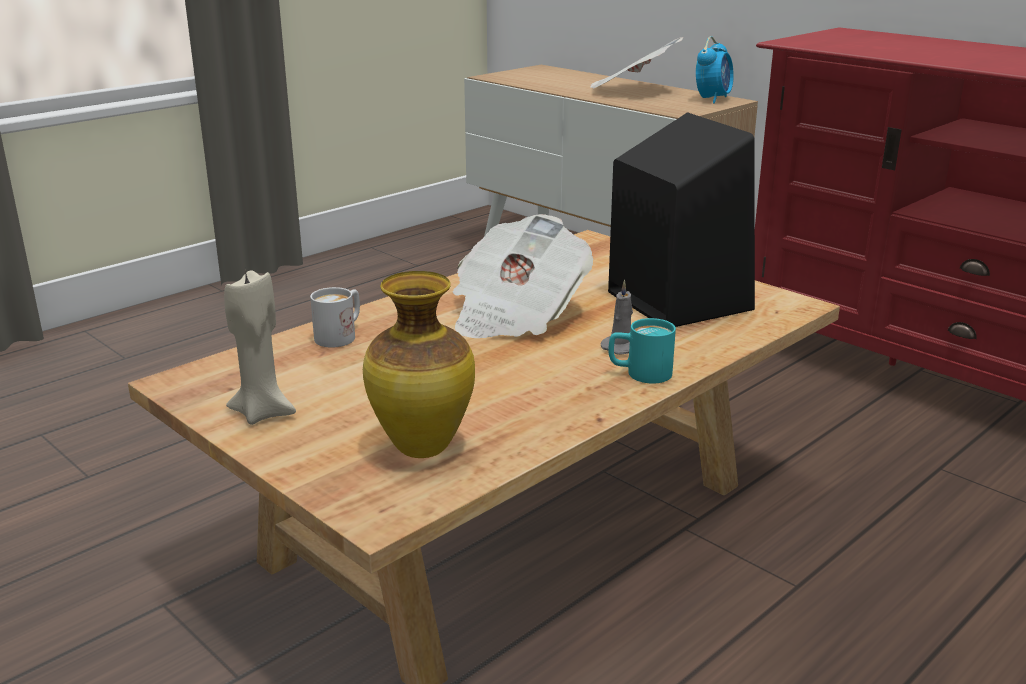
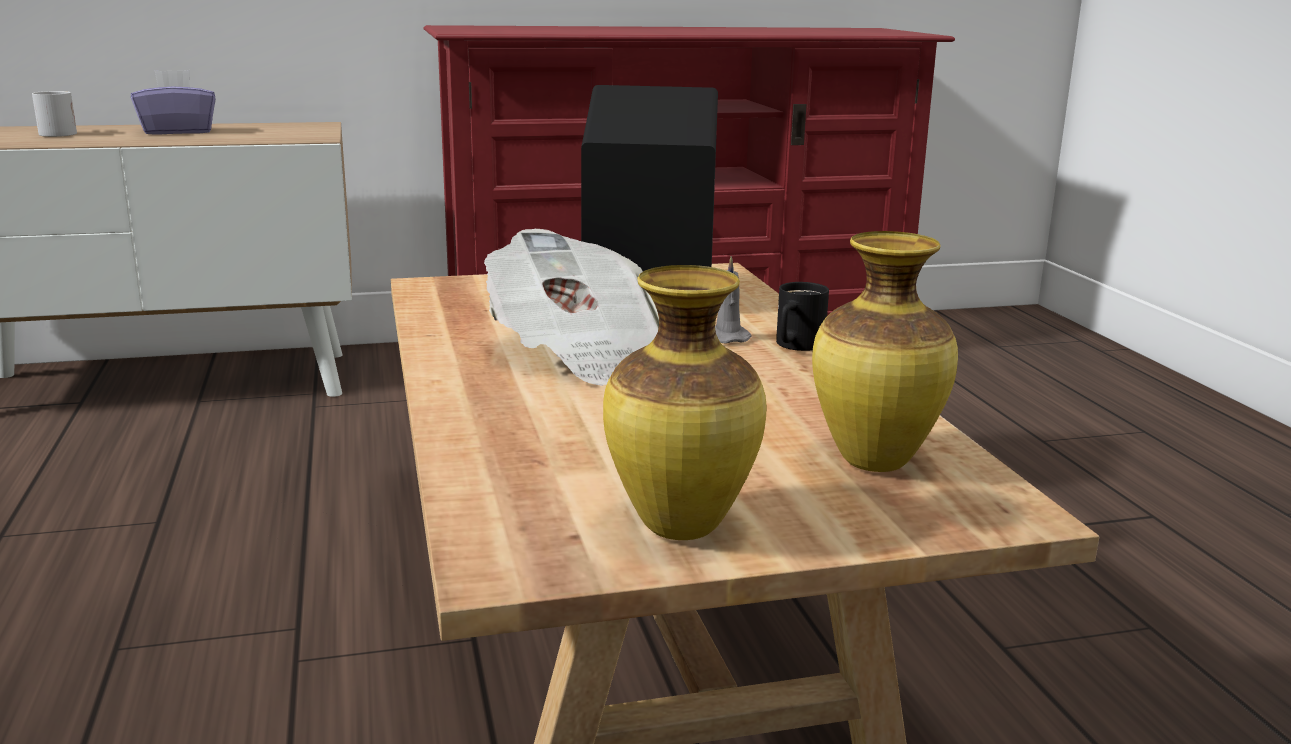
camera: 60 degrees left, 5 degrees down
(263, 412) = (683, 527): beige candle -> vase
(341, 335) = (498, 440): white mug -> white mug (57, 133)
(631, 90) = (178, 131): newspaper -> purple tissue box
(639, 374) = (795, 346): turquoise mug -> black mug
(713, 99) = (297, 126): alarm clock -> none

